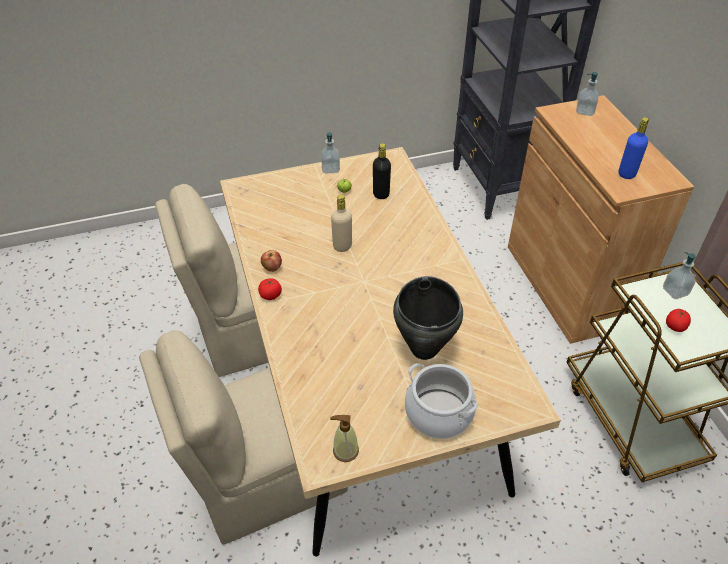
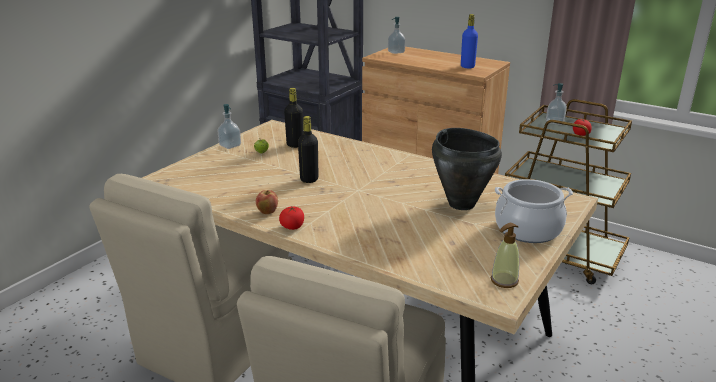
camera: 40 degrees left, 20 degrees down
(342, 246) = (309, 179): beige bottle -> black bottle

